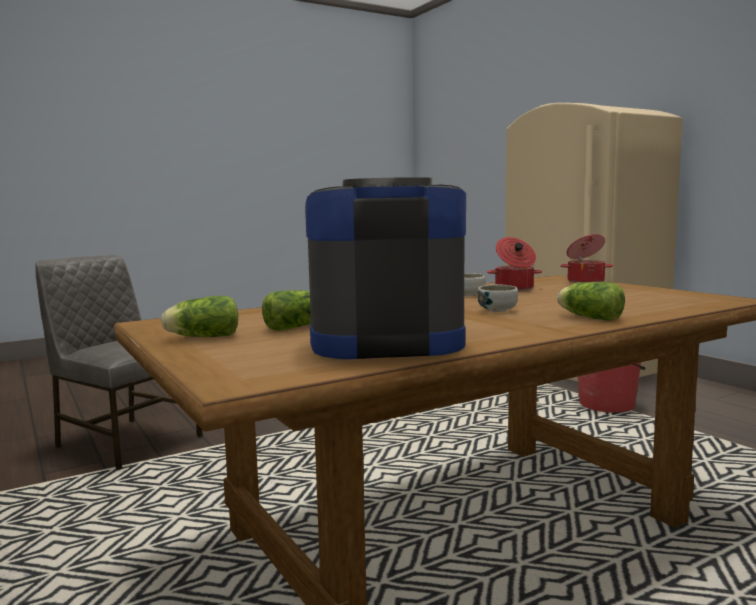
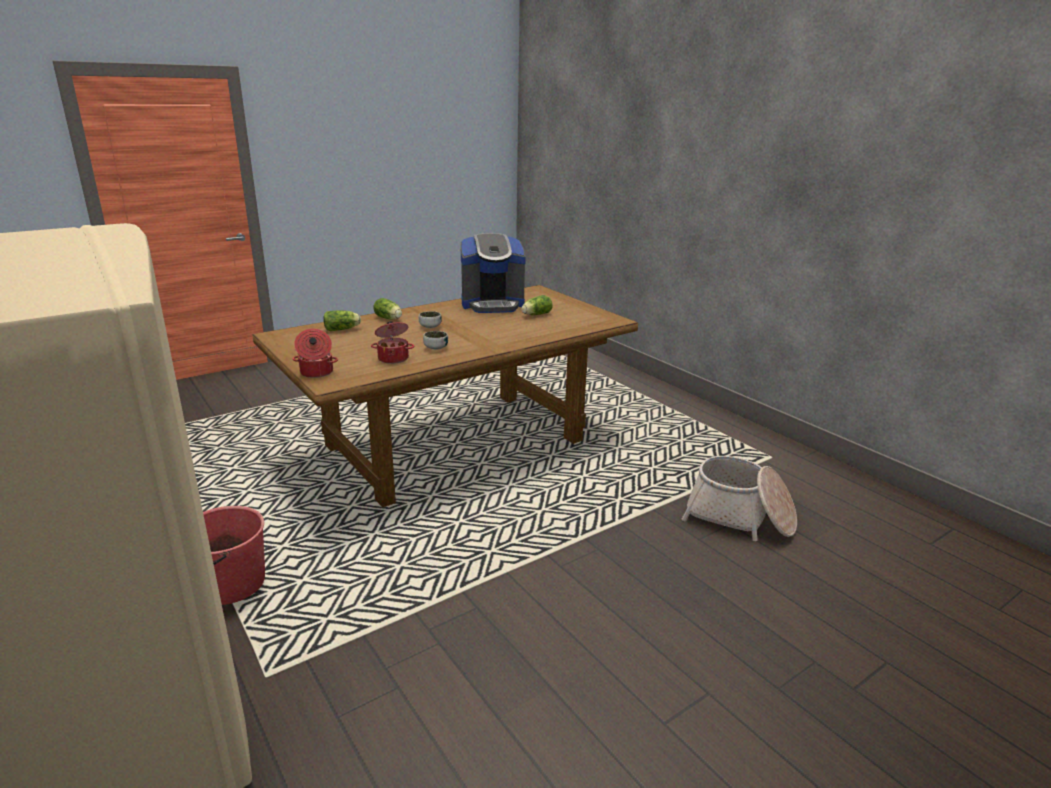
camera: 175 degrees right, 15 degrees up
(127, 441) = (740, 517): grey chair -> basket
(201, 337) = (574, 309): lettuce -> lettuce (343, 329)

